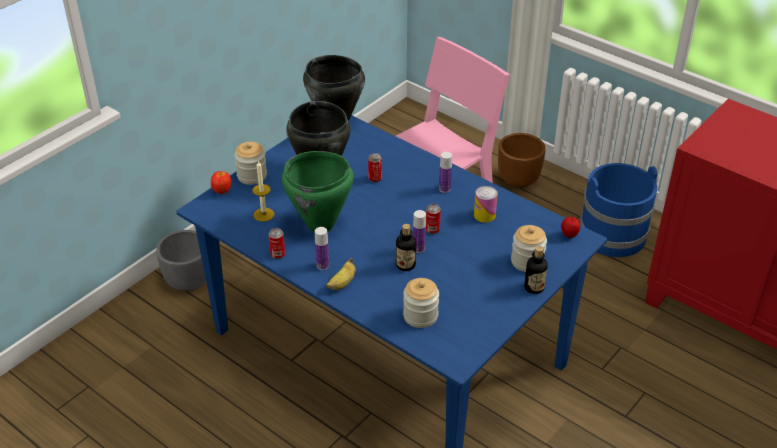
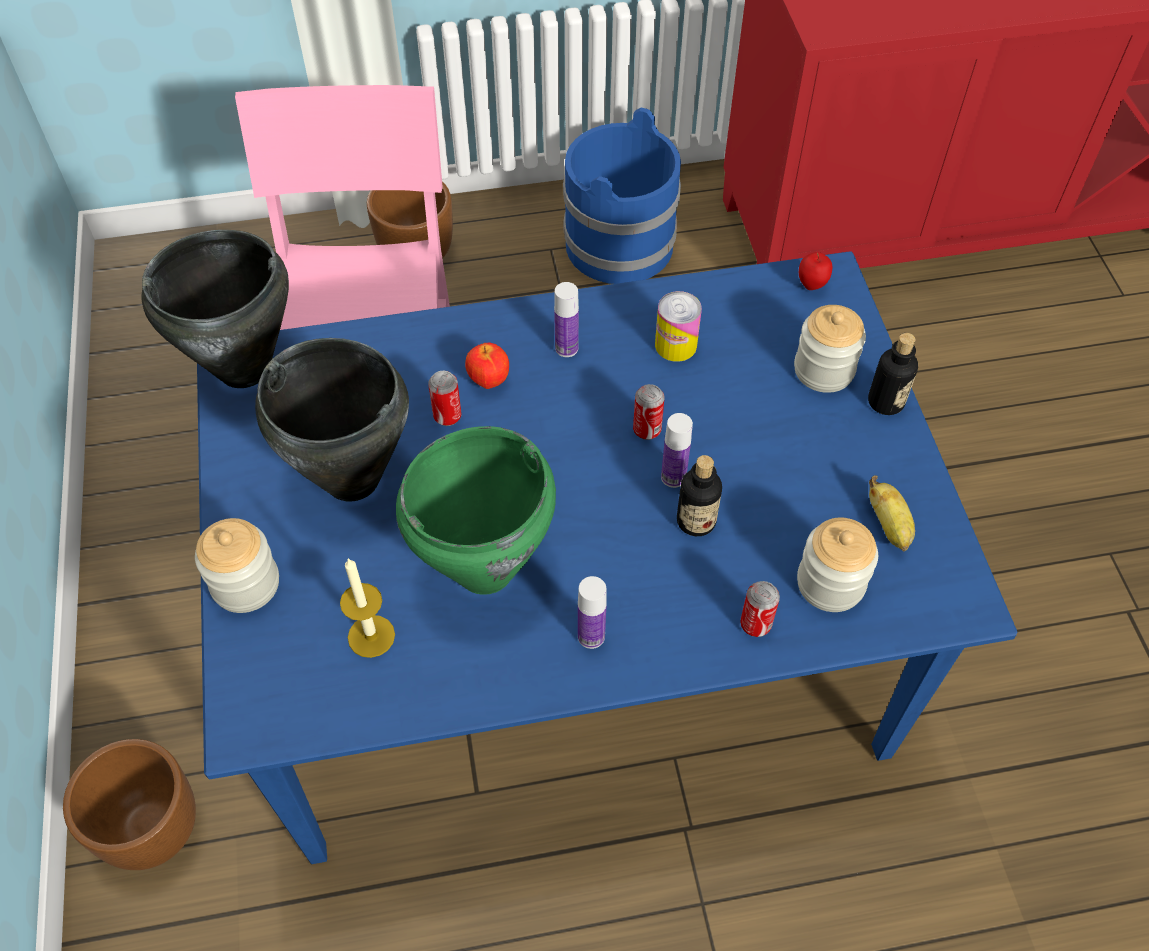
camera: 50 degrees left, 15 degrees up
(189, 282) = (154, 829): grey planter -> brown planter
(222, 191) = (235, 660): apple -> apple (488, 381)
(278, 254) = (499, 685): can -> can (755, 624)
(342, 284) = (662, 638): banana -> banana (889, 526)

